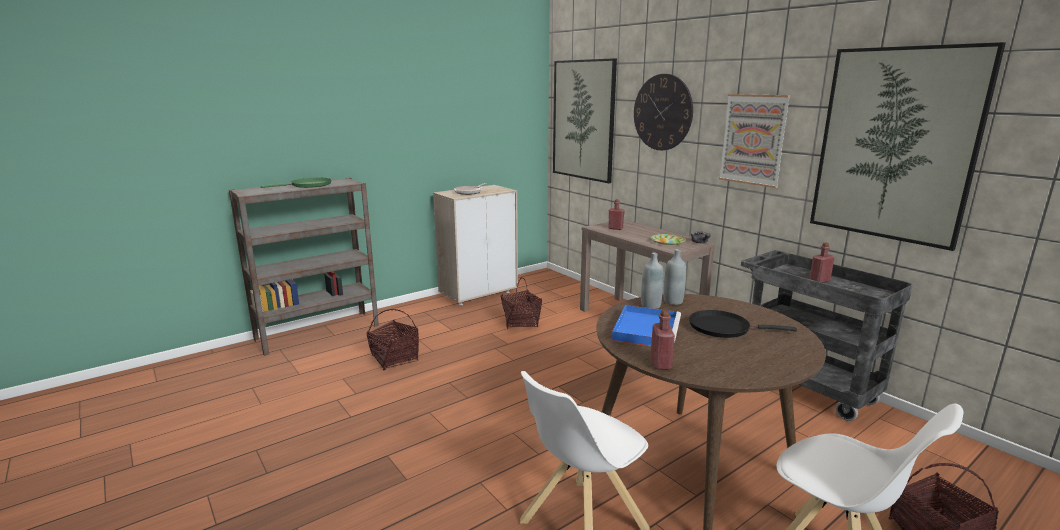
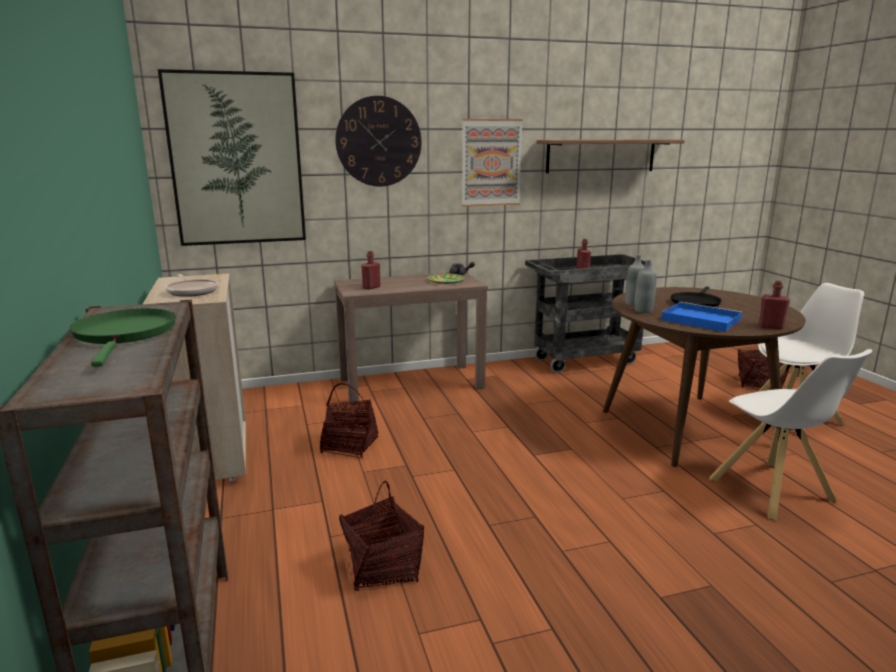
camera: 70 degrees left, 0 degrees up
(895, 145) = (601, 156): picture -> shelf

